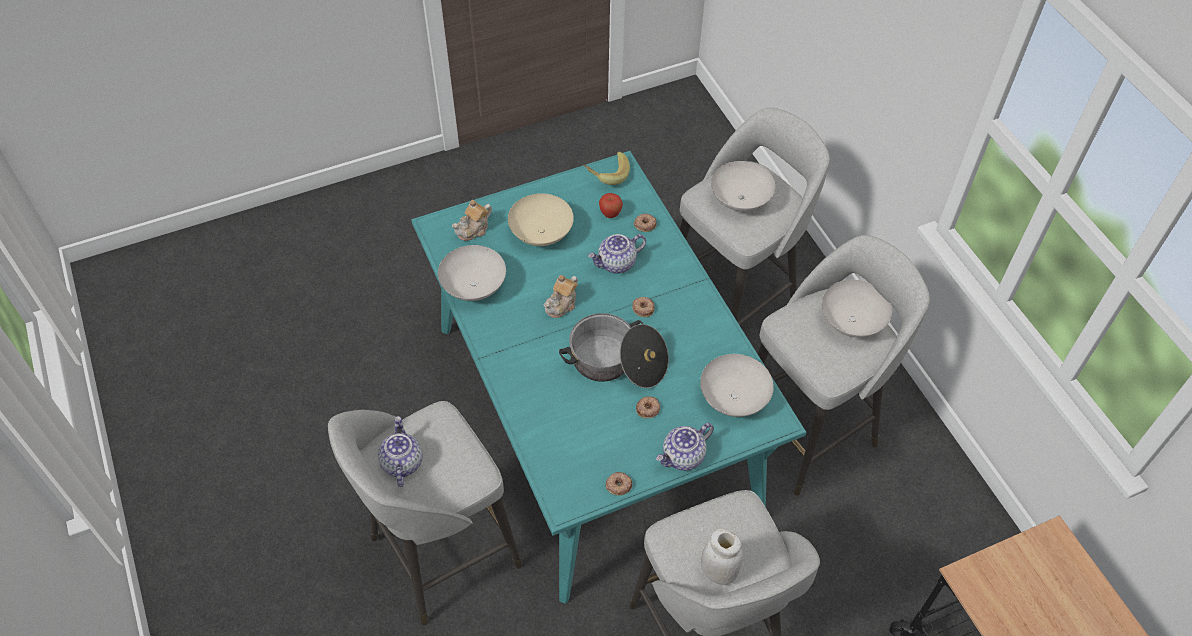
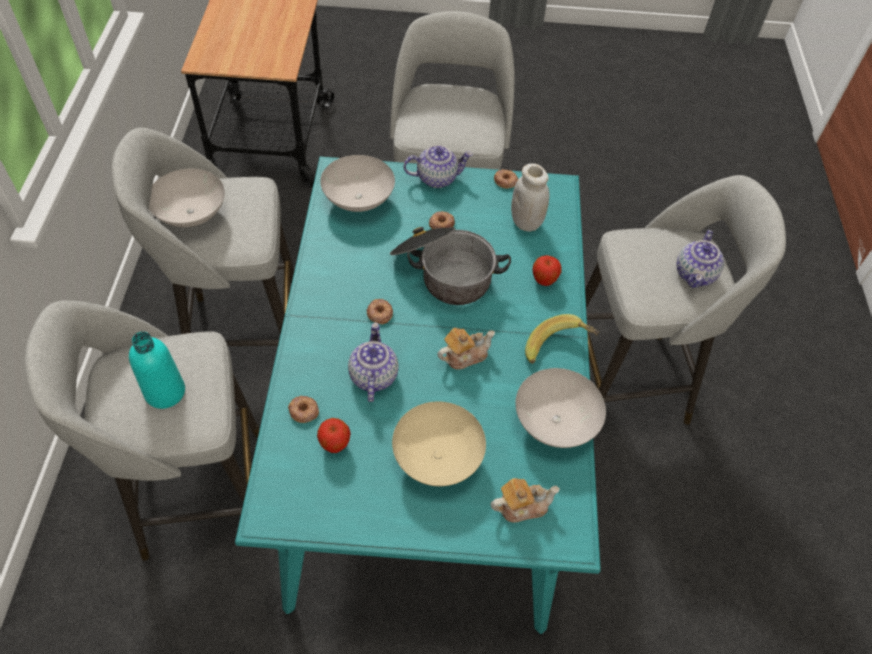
camera: 155 degrees left, 0 degrees up
(531, 393) = (544, 281): none -> apple
(606, 174) = (297, 511): banana -> banana (558, 350)
(616, 263) = (373, 376): teapot -> teapot turned 90 degrees counterclockwise
(718, 572) = (464, 105): white jar -> white jar (526, 222)
(740, 199) = (165, 392): white bowl -> turquoise bottle

